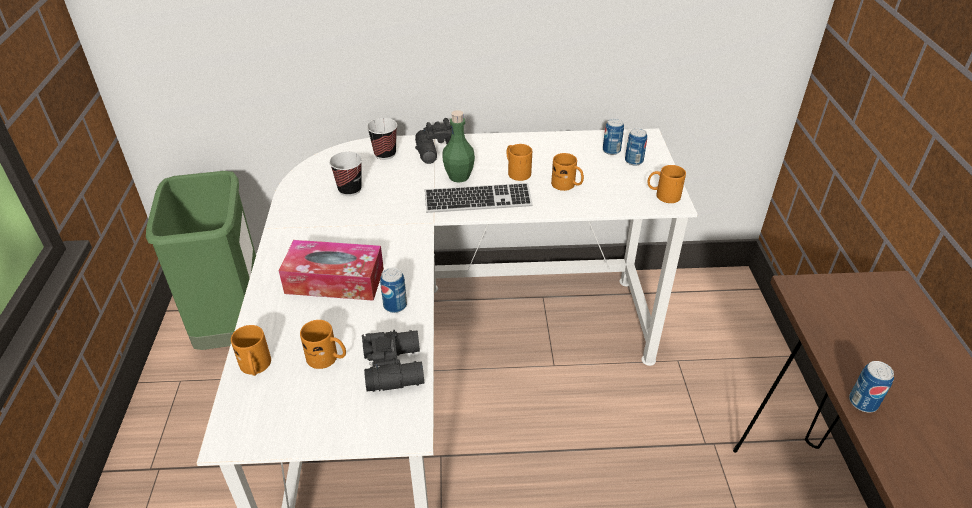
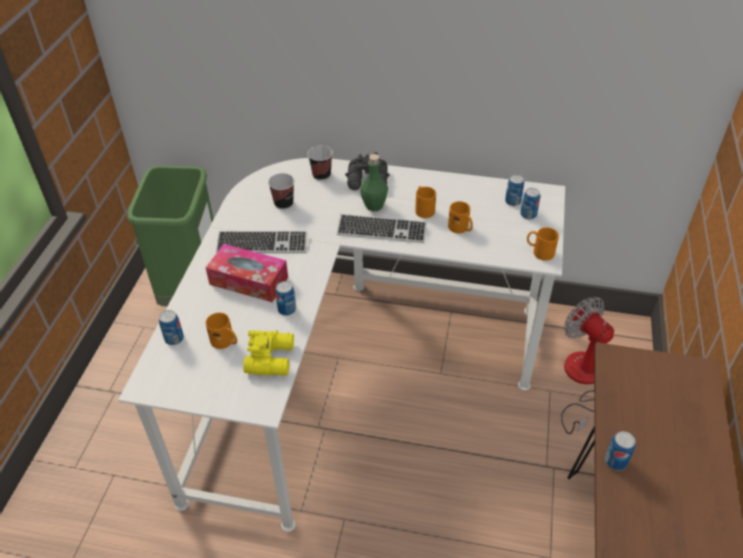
camera: 15 degrees right, 5 degrees up
(256, 367) = (174, 338): orange mug -> can
(338, 237) = (262, 244): none -> keyboard
(395, 366) = (271, 358): black binoculars -> yellow binoculars
(706, 343) = (581, 380): none -> fan

